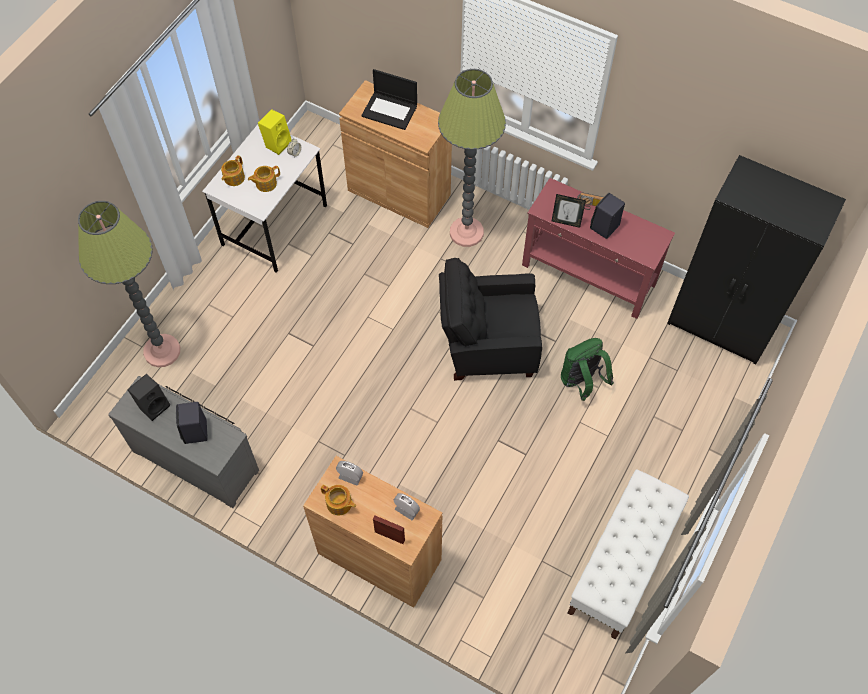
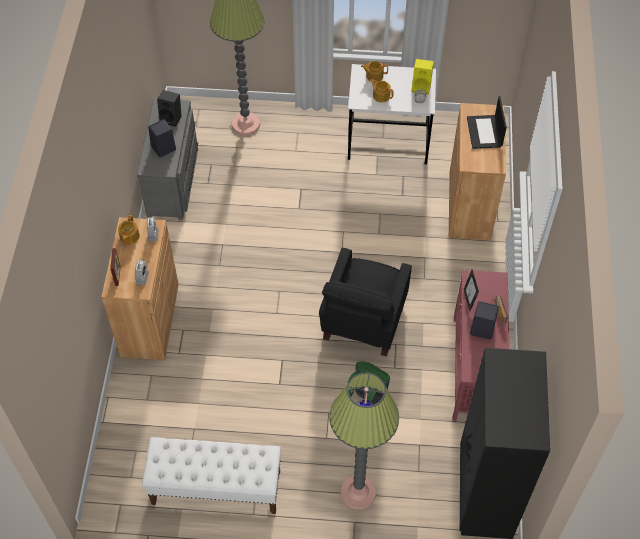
camera: 65 degrees right, 5 degrees down
(466, 232) = (461, 265): floor lamp -> floor lamp (358, 492)
(487, 345) = (363, 321): black armchair -> black armchair turned 135 degrees counterclockwise

